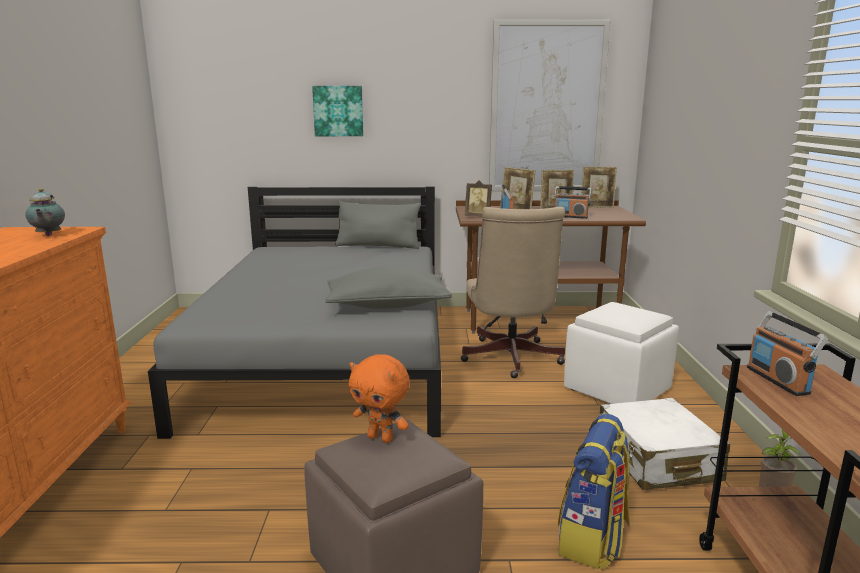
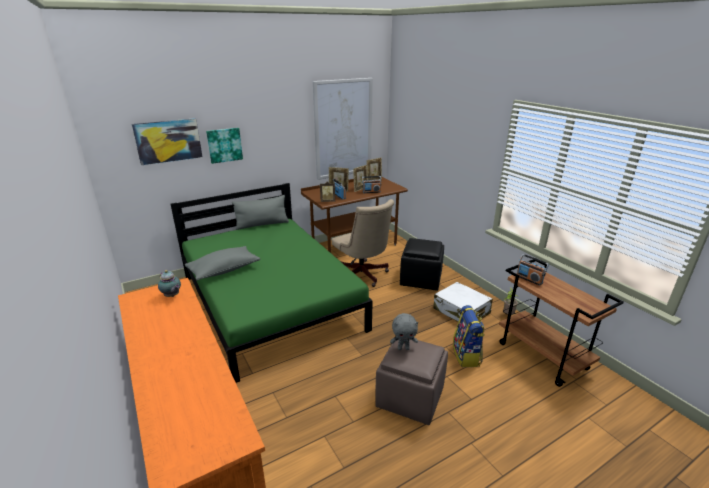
camera: 30 degrees left, 10 degrees up
(259, 95) = (168, 141): none -> picture
(329, 358) = (270, 302): grey bed -> green bed
(381, 438) = (403, 348): orange plush toy -> grey plush toy
(387, 305) = (325, 272): grey pillow -> grey pillow (224, 270)
(618, 389) = (421, 279): white ottoman -> black ottoman

